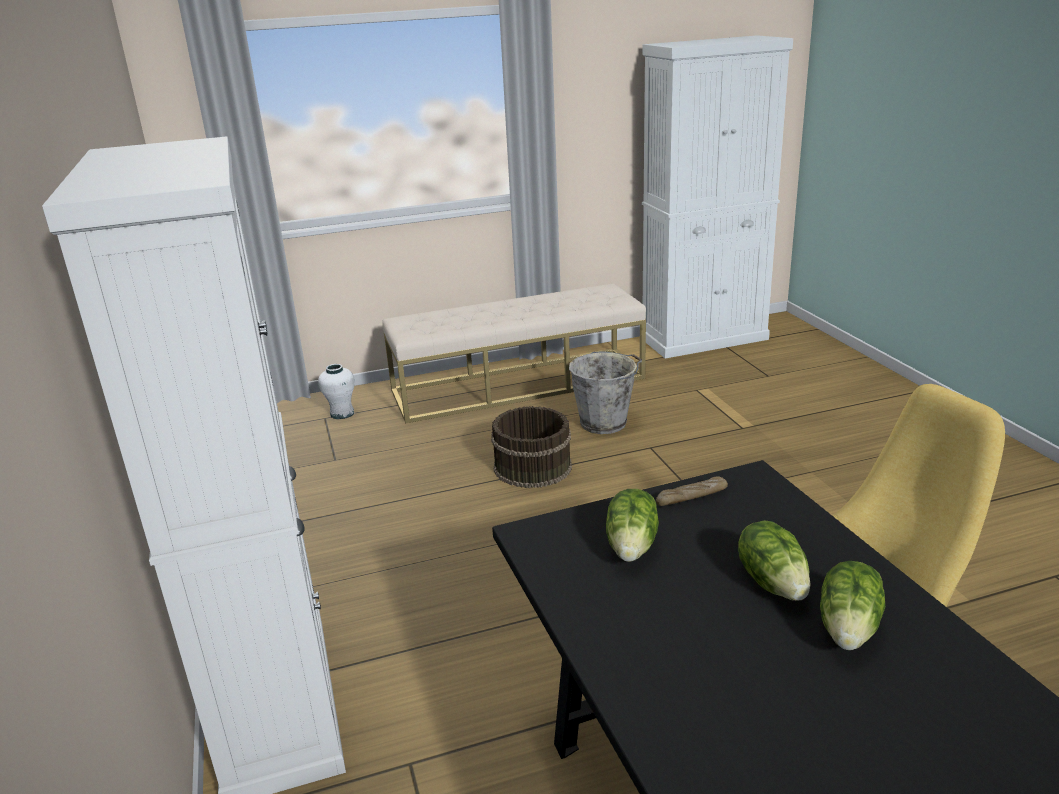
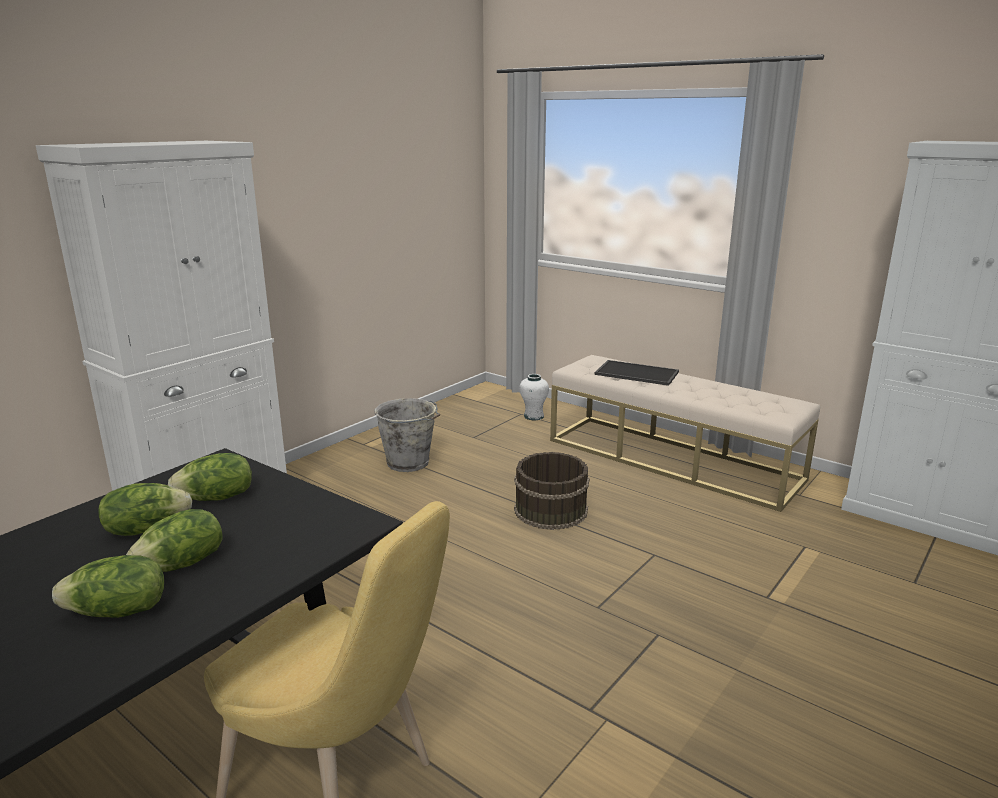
camera: 55 degrees right, 5 degrees down
(465, 316) = (635, 373): none -> tray
(605, 423) = (666, 518): grey bucket -> grey bucket (409, 463)
(674, 598) = (146, 529): none -> lettuce
(691, 497) = (307, 504): bread -> none

